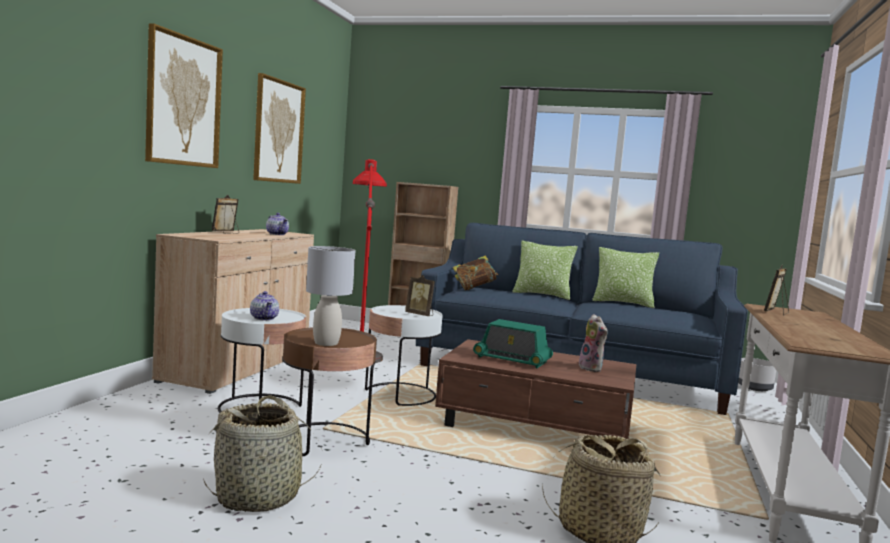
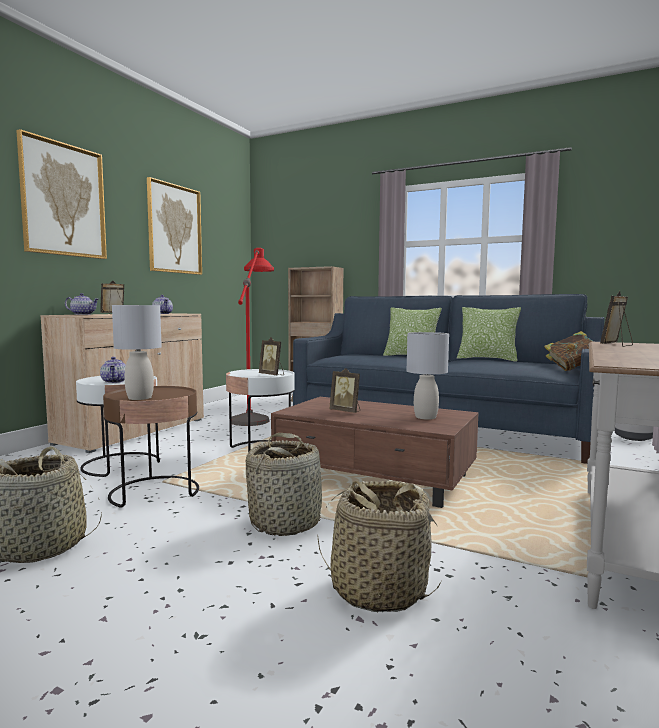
camera: 10 degrees right, 0 degrees up
(198, 234) = (83, 314): none -> teapot
(474, 289) = (346, 354): book -> book (572, 369)
(479, 471) = (286, 522): none -> basket
(512, 359) = (346, 411): radio -> picture frame
(592, 368) = (425, 417): plush toy -> grey table lamp

